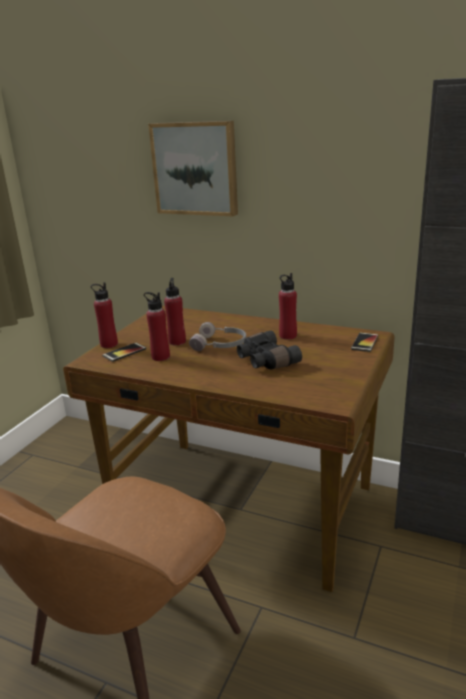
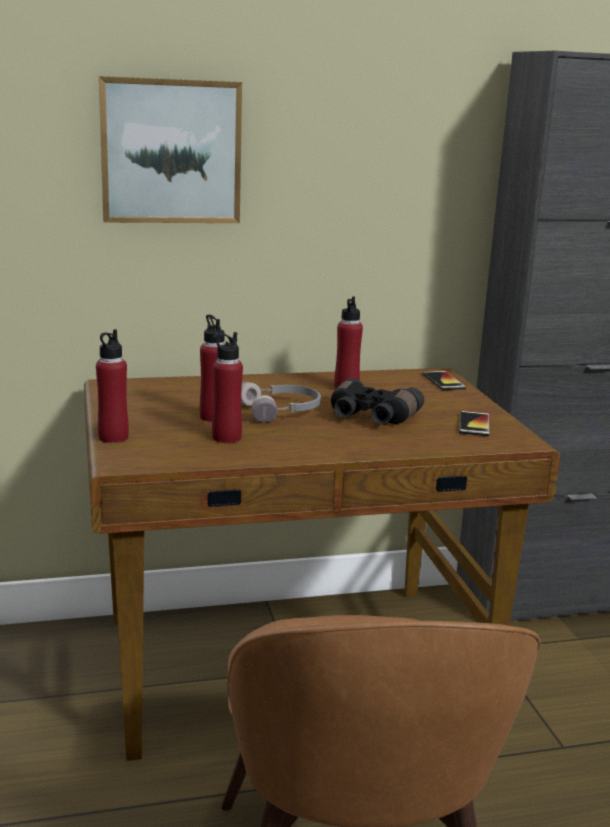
camera: 40 degrees left, 5 degrees down
(124, 352) = (161, 443): phone -> phone (474, 424)

